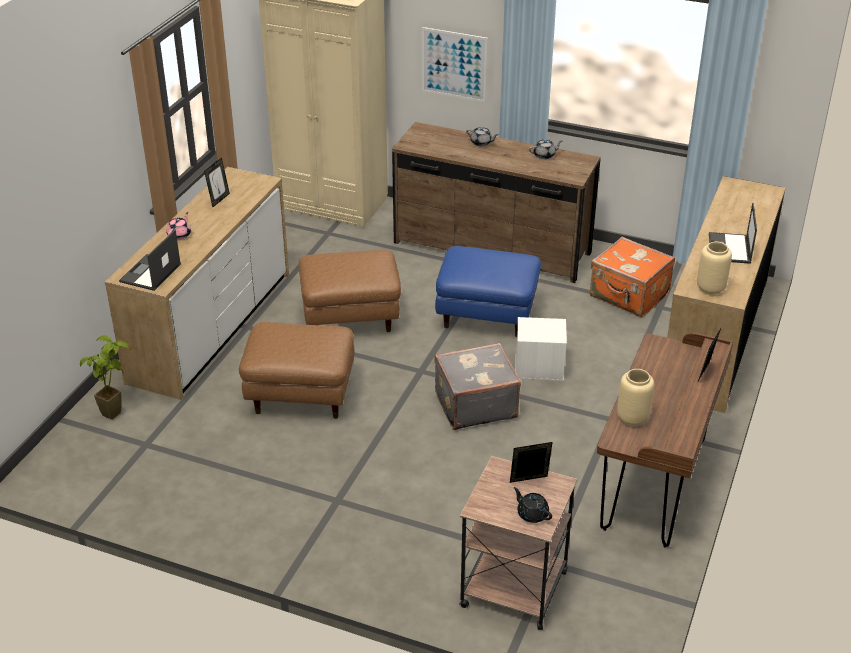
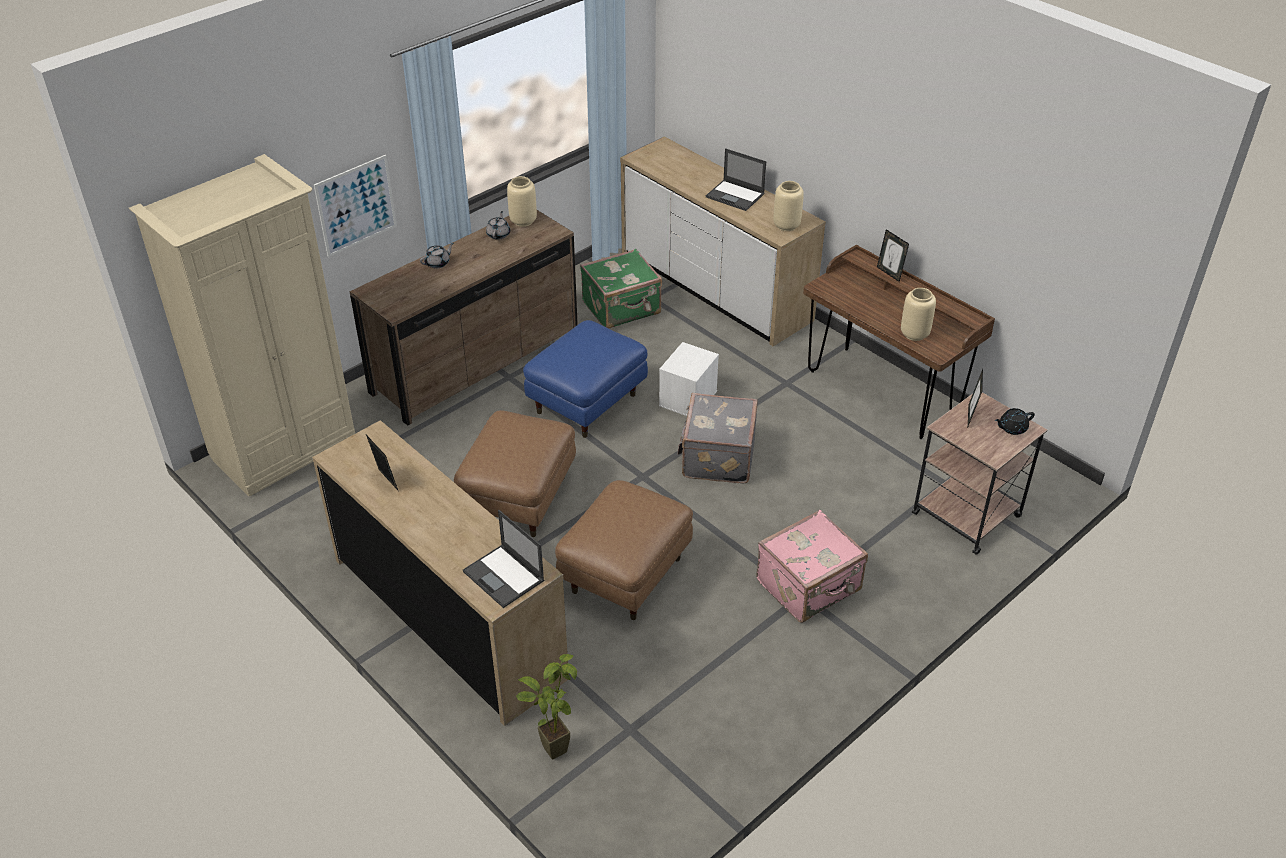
camera: 65 degrees left, 5 degrees up
(179, 234) = (437, 532): pink teapot -> none
(350, 502) = (810, 587): none -> pink suitcase
(574, 160) = (524, 221): none -> beige vase
(629, 296) = (622, 308): orange suitcase -> green suitcase

